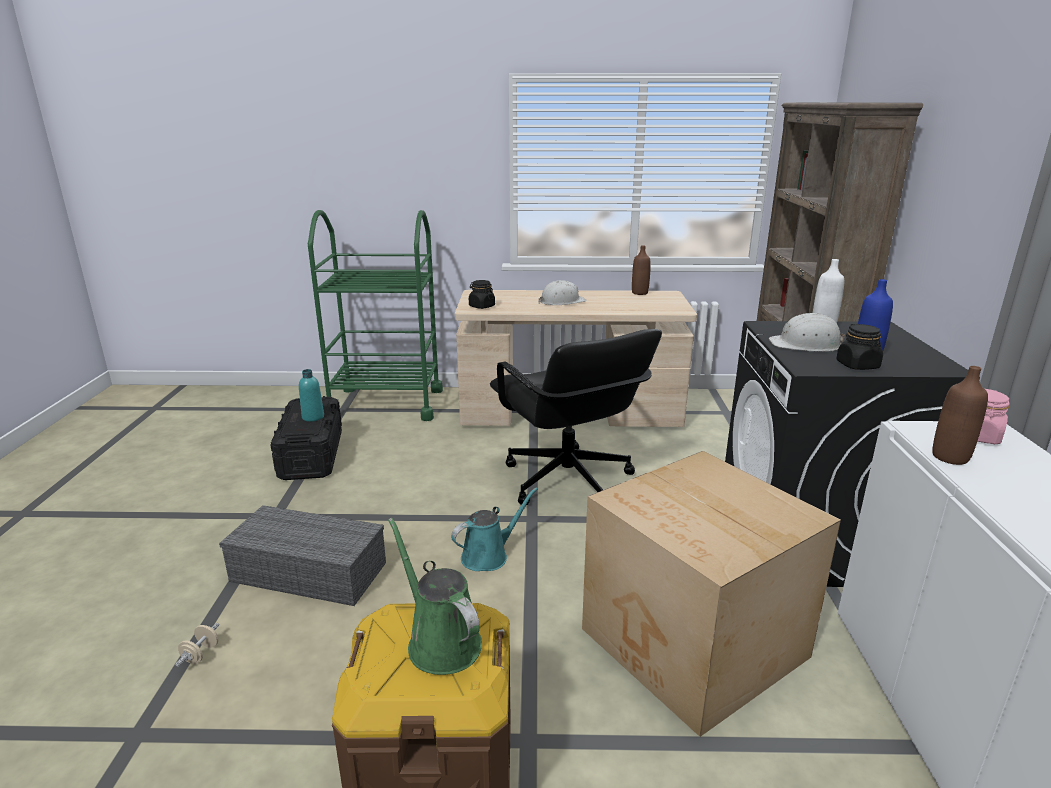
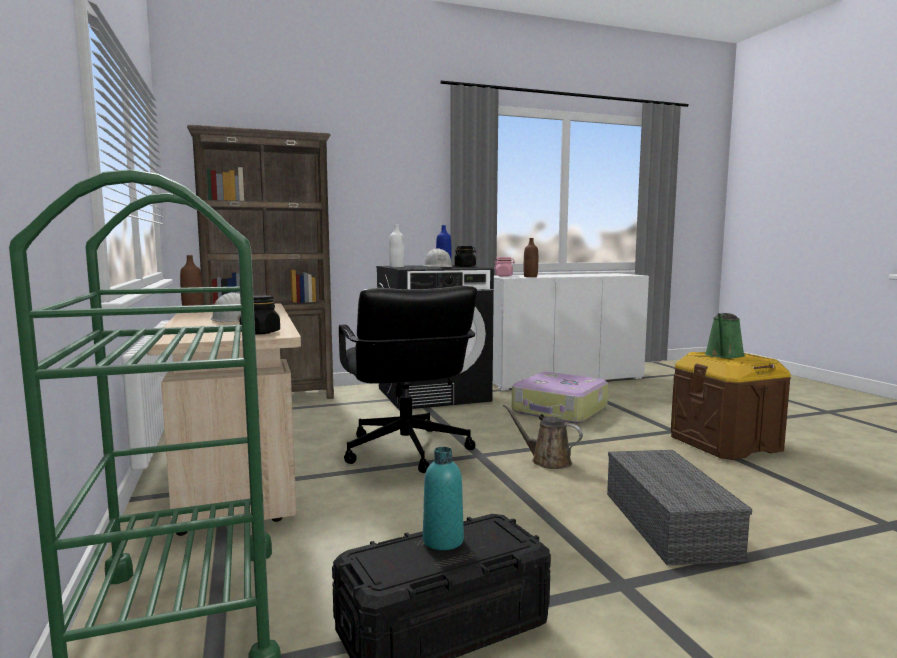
camera: 110 degrees left, 15 degrees down
(201, 654) = (815, 533): beige dumbbell -> none
(488, 556) = (547, 461): turquoise watering can -> brown watering can
(567, 481) = (405, 451): black office chair -> black office chair turned 120 degrees clockwise
(693, 645) = (560, 410): cardboard box -> suitcase

